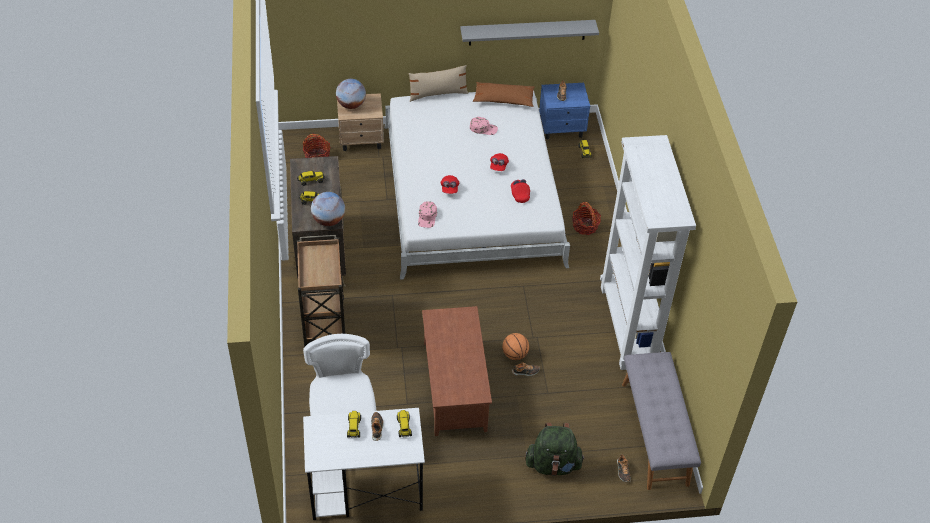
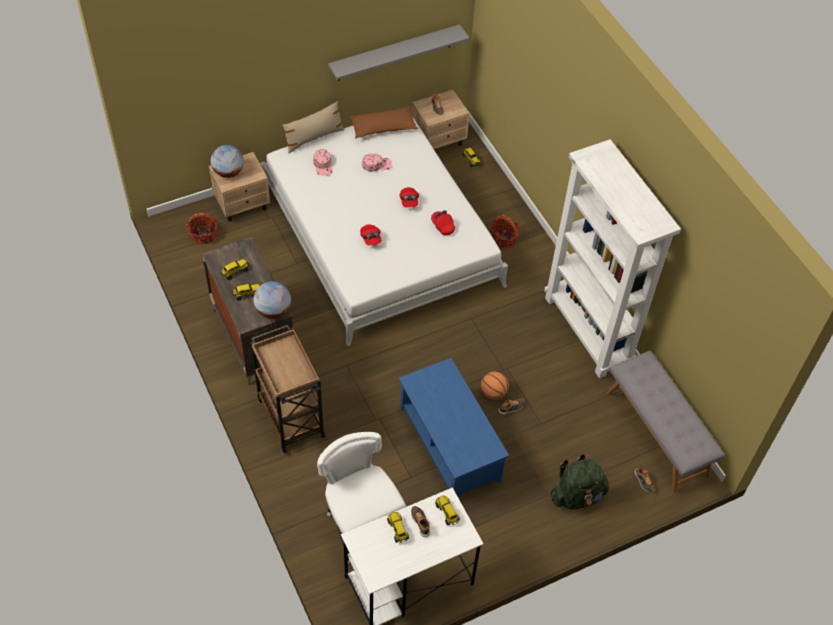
camera: 20 degrees left, 5 degrees up
(427, 217) = (362, 276): pink cap -> pink cap (323, 165)
(453, 386) = (448, 444): brown coffee table -> blue coffee table
(562, 128) = (439, 140): blue nightstand -> beige nightstand

